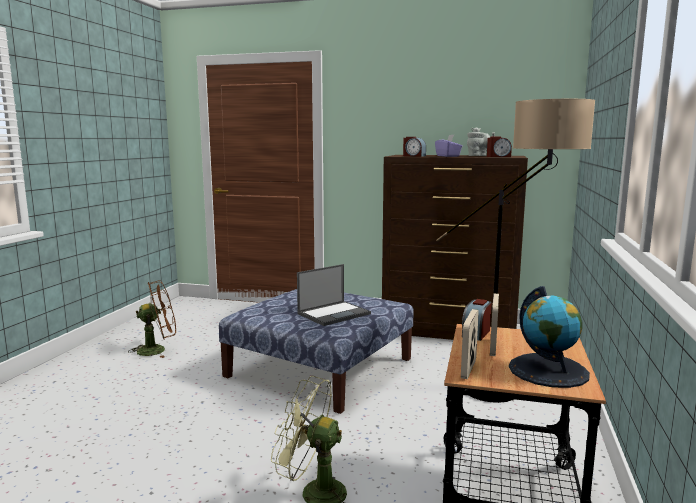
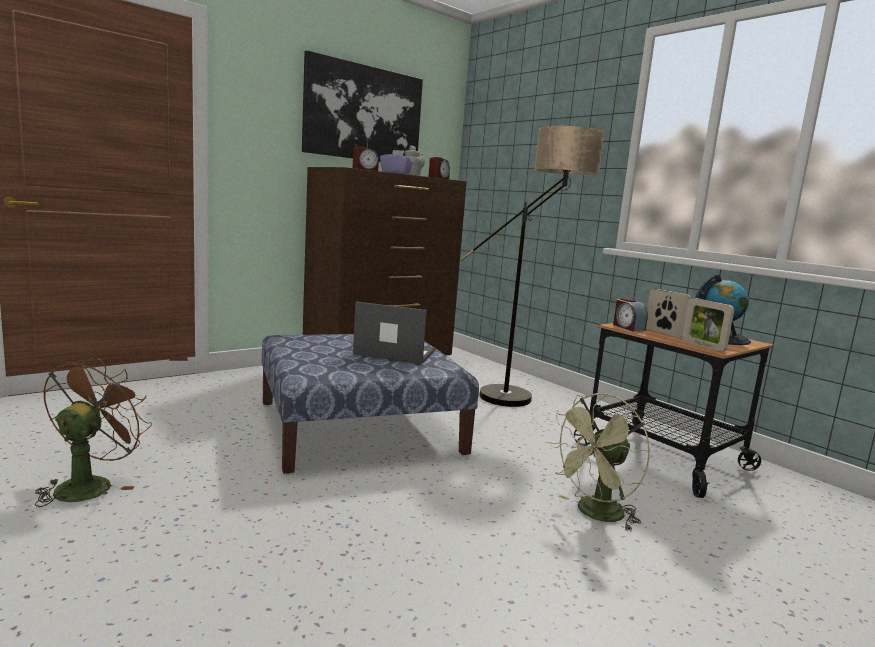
camera: 55 degrees left, 0 degrees up
(334, 313) = (394, 352): laptop -> laptop turned 75 degrees counterclockwise
(454, 101) = (364, 113): none -> picture

